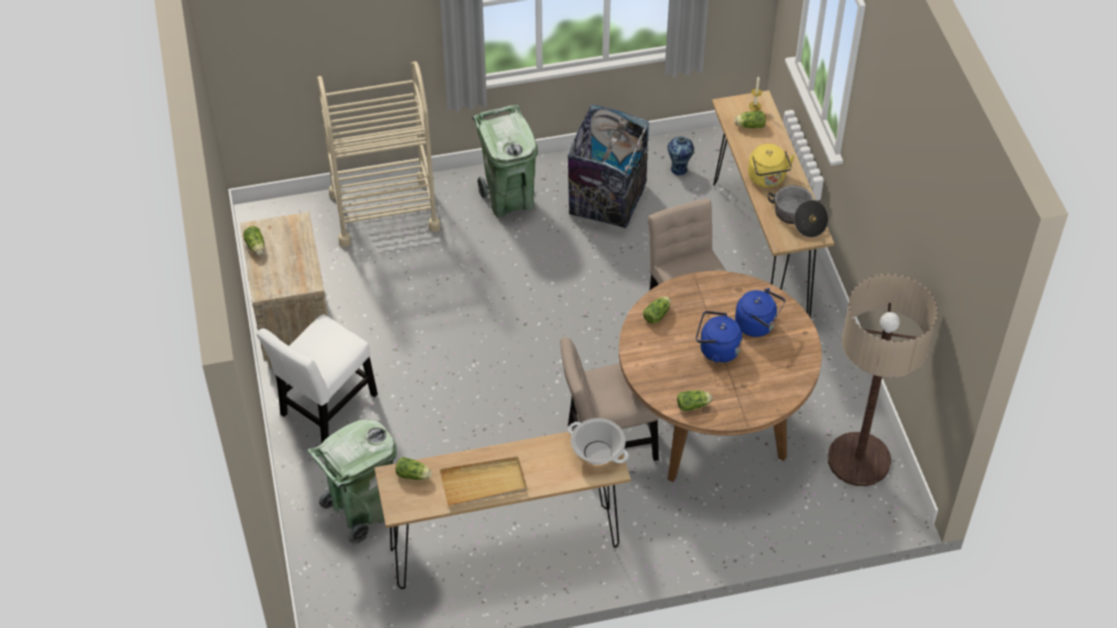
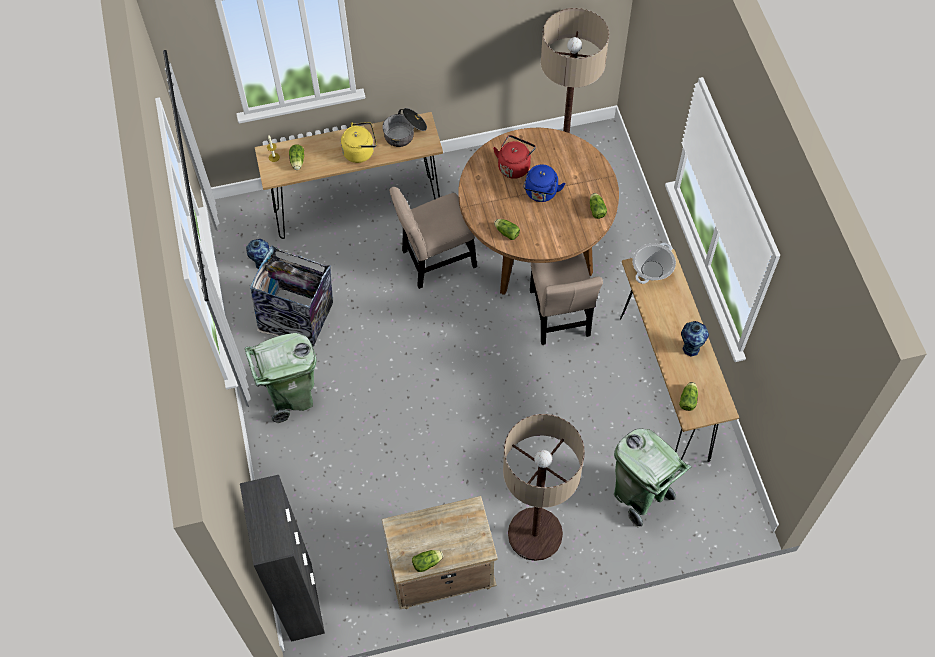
camera: 90 degrees left, 10 degrees up
(279, 215) = (301, 601): none -> black cabinet
(326, 408) = (535, 534): white chair -> floor lamp
(384, 211) = (300, 504): beige cart -> none
(483, 483) = (690, 348): beige tray -> vase
(757, 325) = (514, 166): blue kettle -> red kettle

